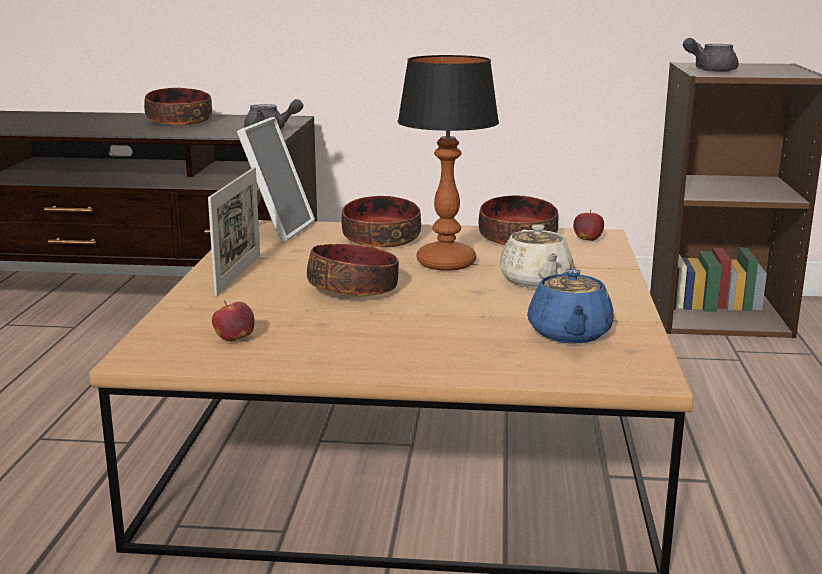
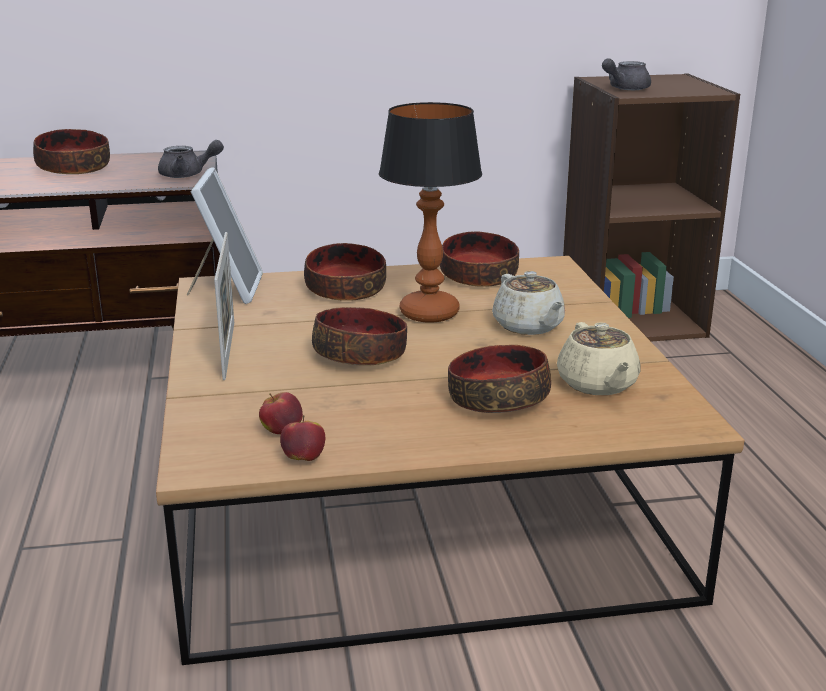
camera: 15 degrees left, 5 degrees up
(459, 336) = (498, 399): none -> bowl
(569, 334) = (597, 384): blue teapot -> beige teapot
(587, 240) = (544, 271): apple -> apple (303, 458)

